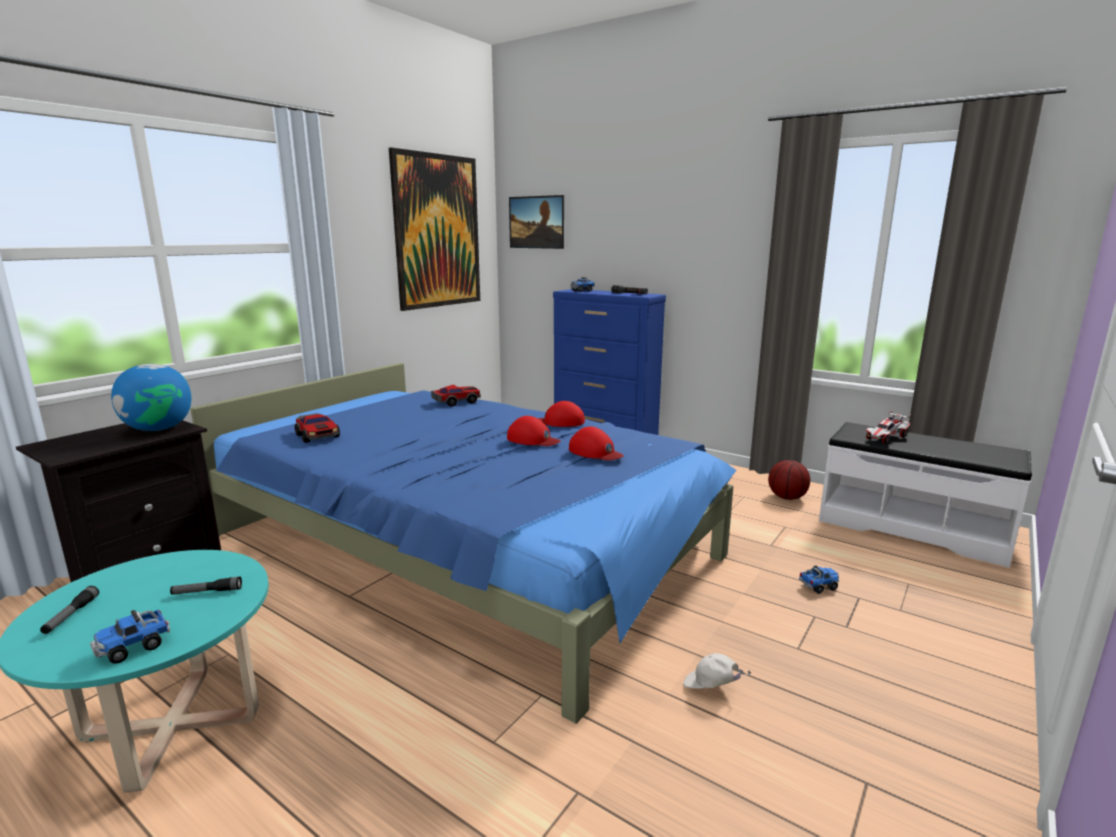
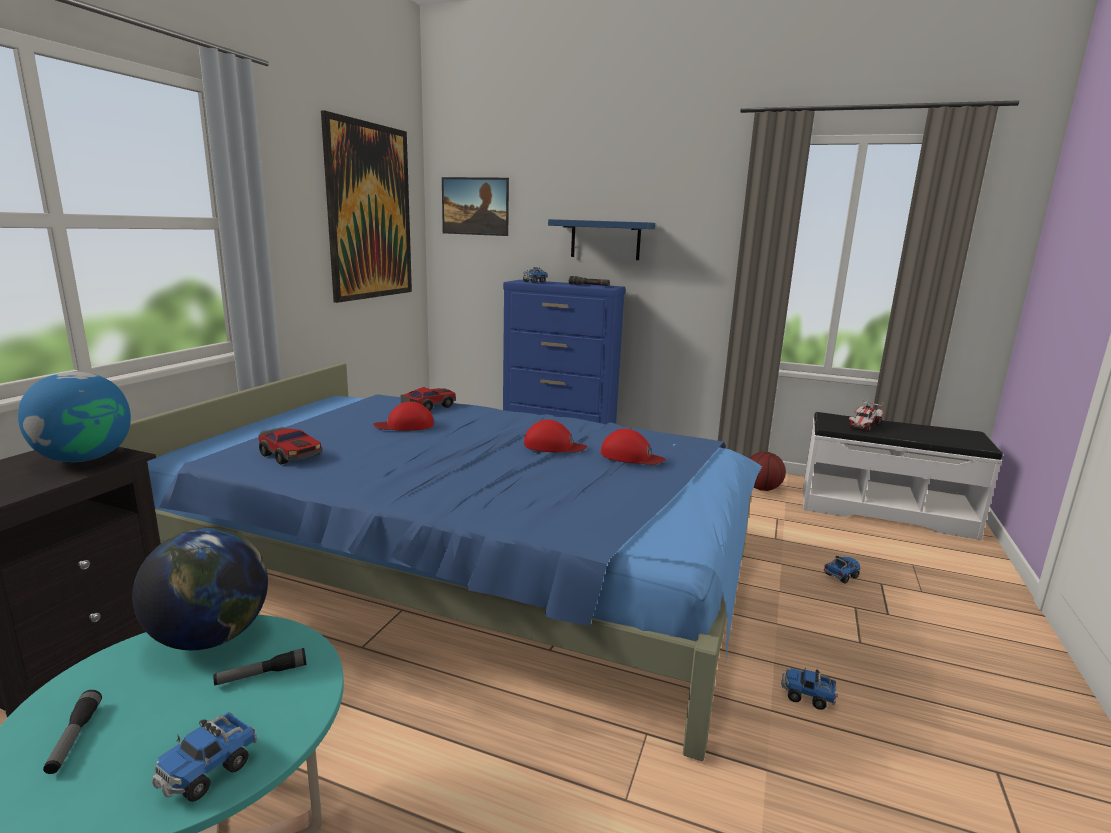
camera: 15 degrees left, 0 degrees up
(191, 563) = (211, 637): none -> globe
(559, 422) = (564, 424): red cap -> red cap (405, 425)
(648, 250) = (605, 240): none -> blue shelf
(711, 688) = (807, 697): white cap -> toy truck

